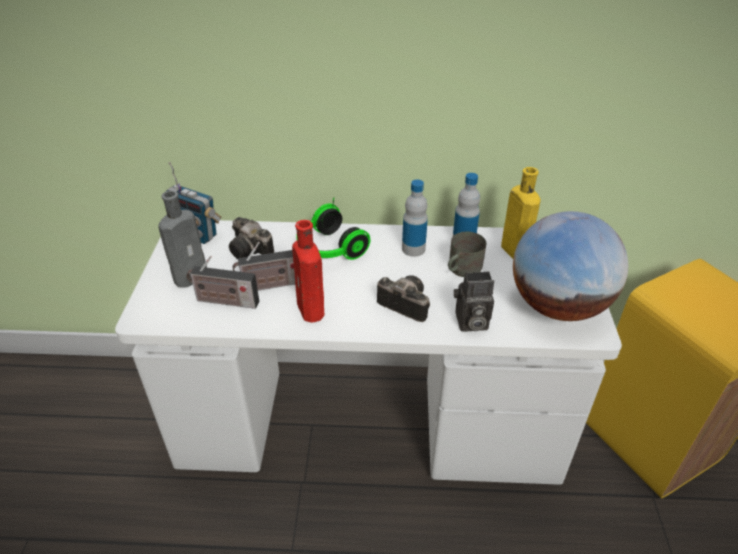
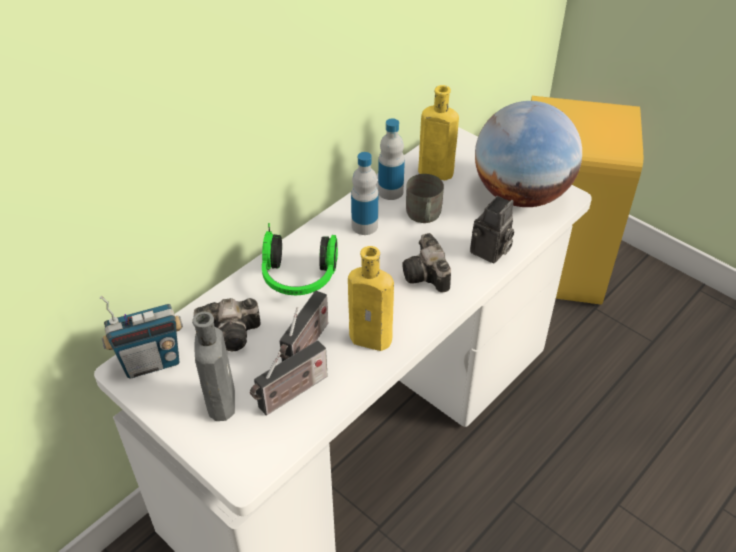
camera: 50 degrees left, 5 degrees up
(311, 311) = (373, 339): red bottle -> yellow bottle
(403, 304) = (427, 276): camera -> camera turned 90 degrees counterclockwise

